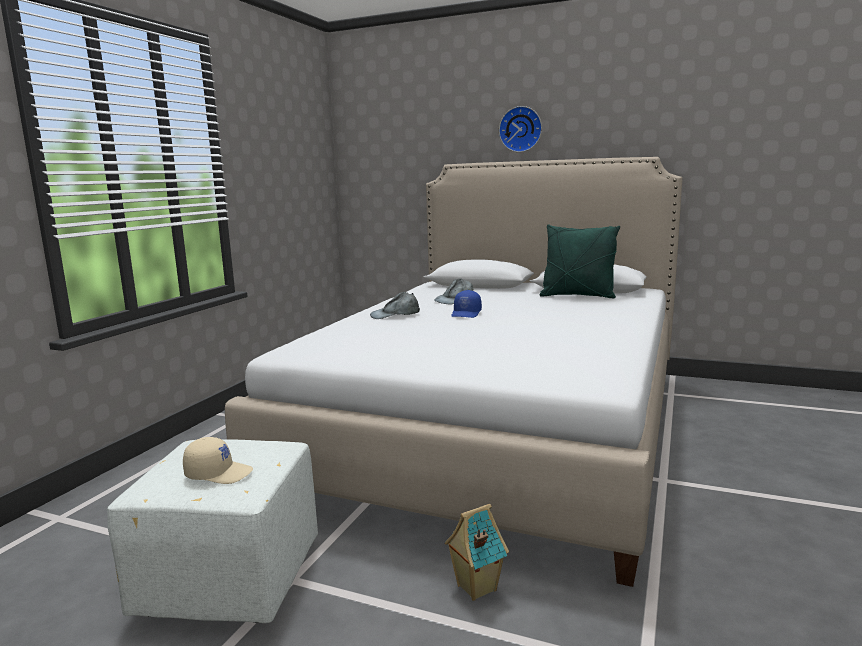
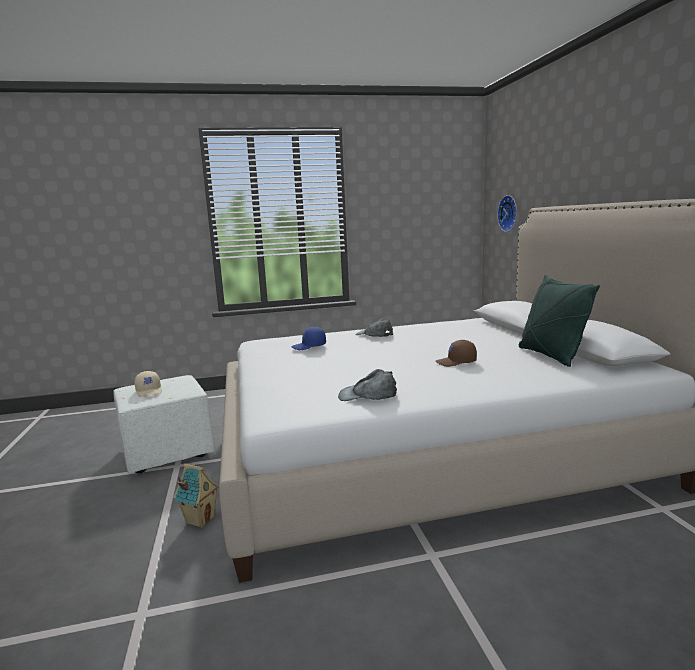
camera: 55 degrees right, 0 degrees up
(455, 299) = (449, 334): grey cap -> grey cap (368, 395)
(466, 314) = (408, 346): blue cap -> blue cap (309, 346)
(521, 129) = (598, 169): wall clock -> wall clock (509, 213)
(547, 314) = (456, 362): none -> brown cap

